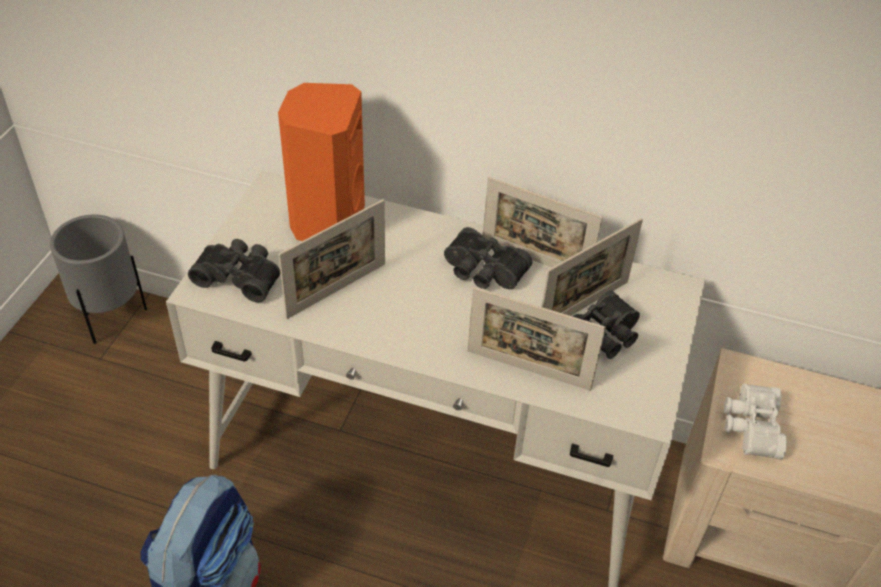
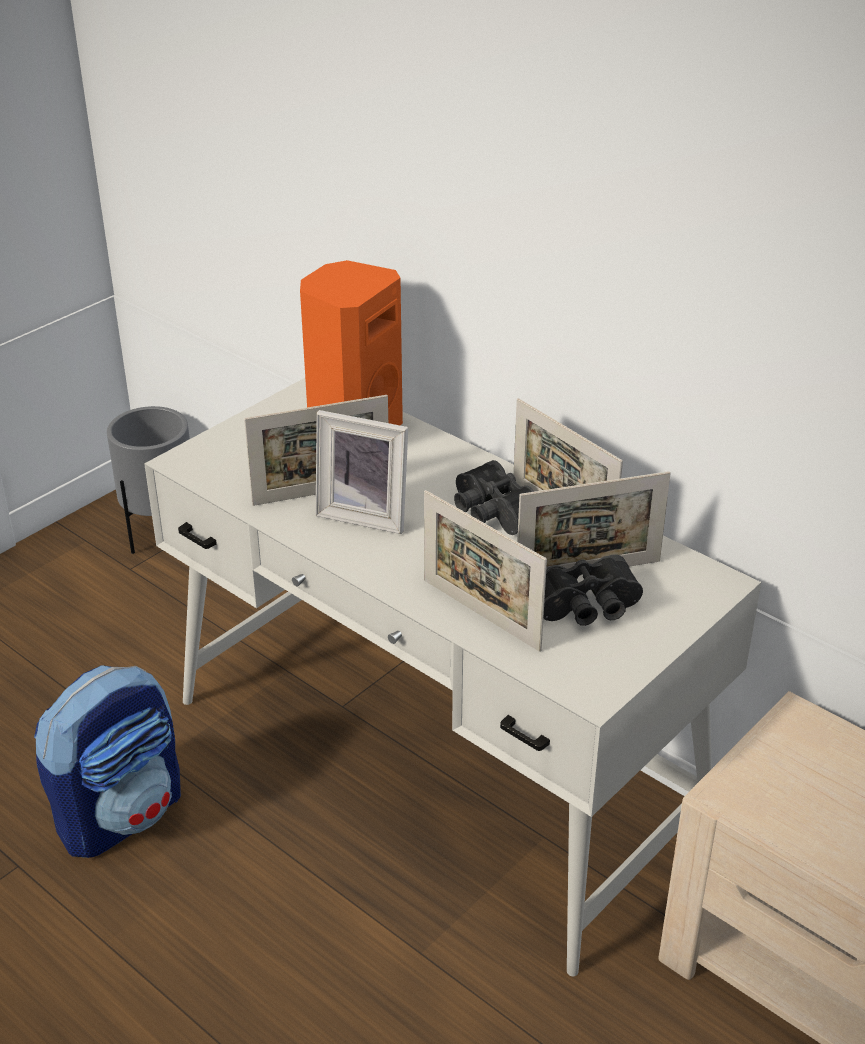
camera: 25 degrees right, 10 degrees down
(239, 276) = (230, 458): black binoculars -> none
(384, 301) = (365, 514): none -> picture frame
(749, 426) = (771, 781): white binoculars -> none

